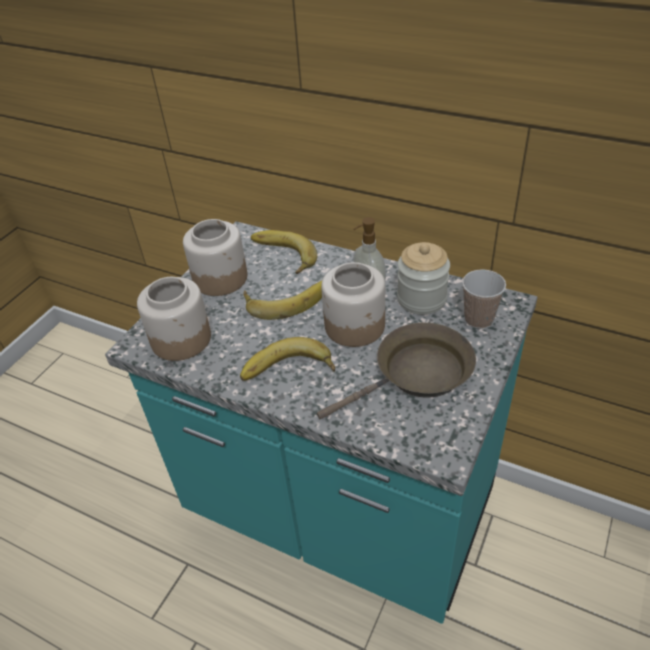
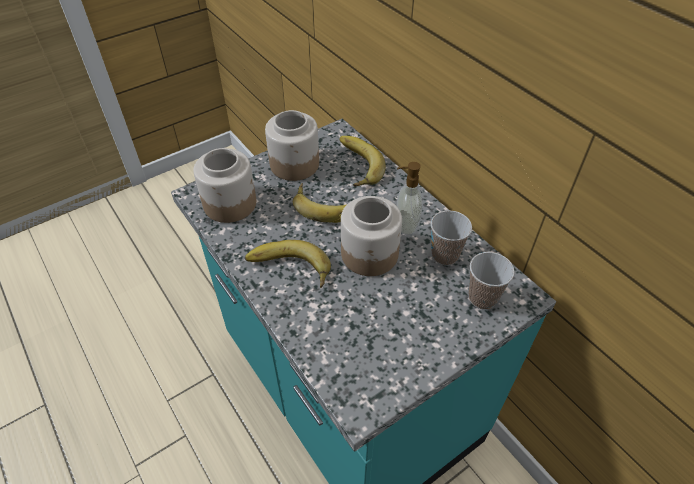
camera: 25 degrees right, 5 degrees up
(417, 375) = (389, 324): brown frying pan -> none
(421, 299) = (445, 255): jar -> cup

